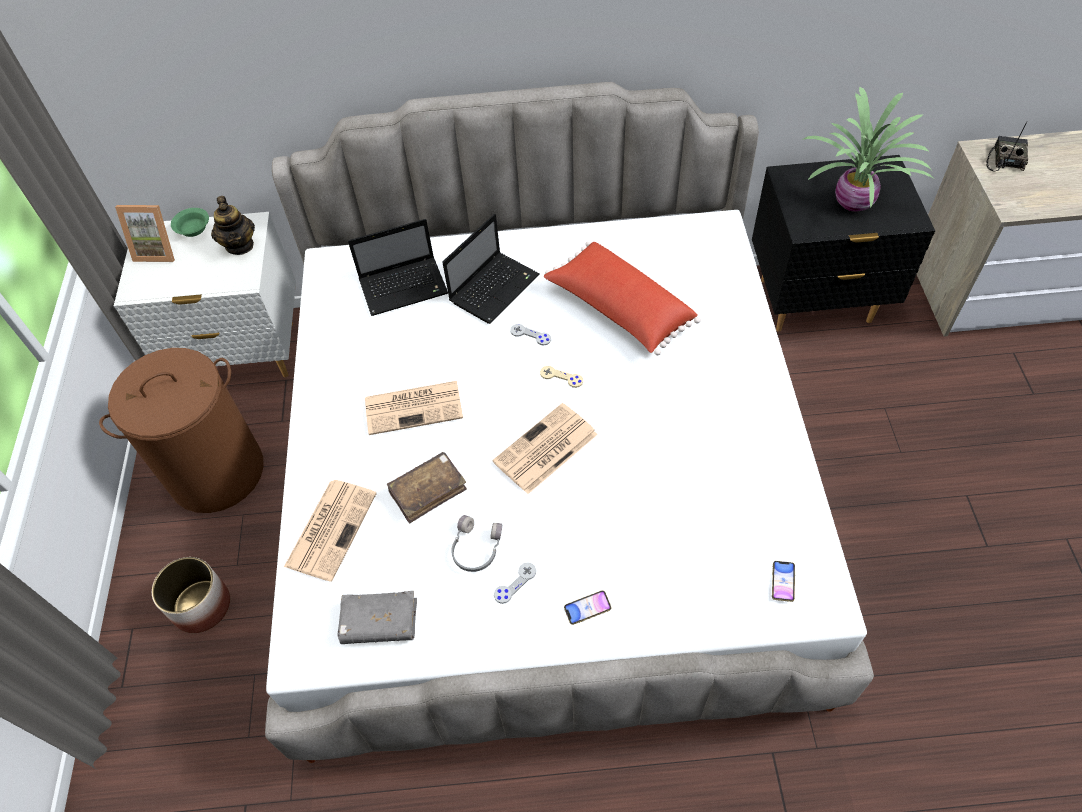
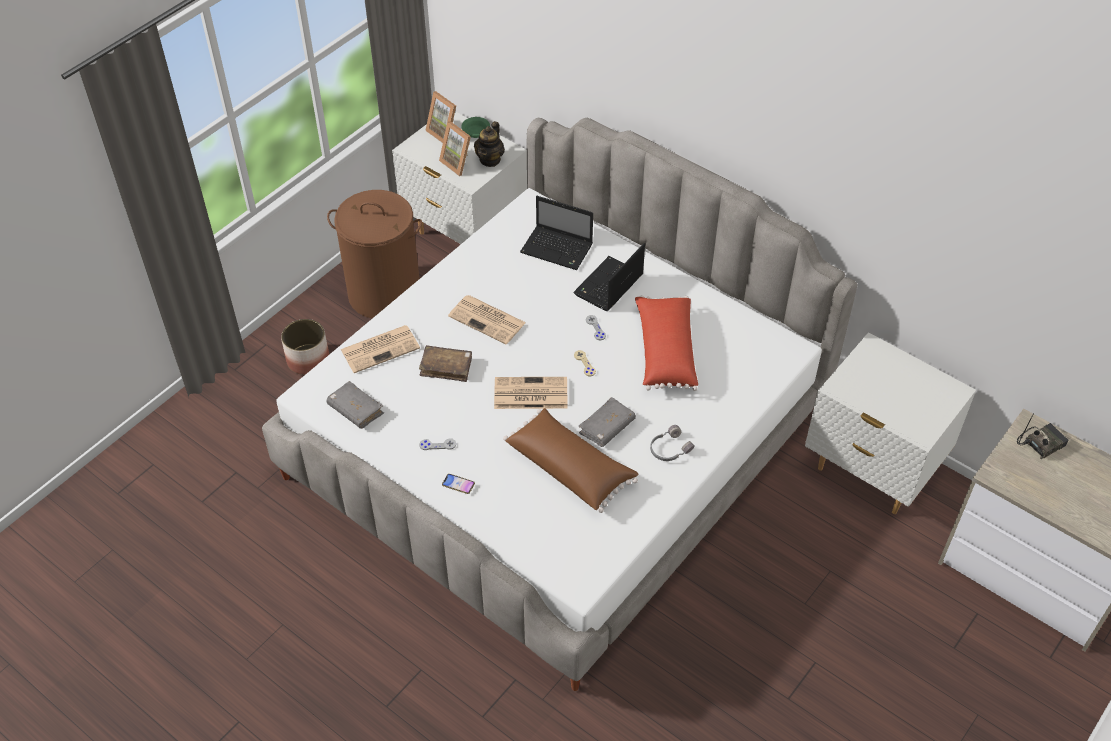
camera: 40 degrees right, 5 degrees down
(208, 270) = (459, 163): none -> picture frame
(475, 548) = (438, 413): grey headphones -> grey headphones (669, 448)
(495, 287) = (608, 286): laptop -> laptop turned 135 degrees clockwise
(656, 422) = (607, 427): none -> grey book
(672, 491) = (570, 467): none -> brown pillow
(782, 582) = (572, 556): phone -> none
(815, 301) = (871, 471): black nightstand -> white nightstand
(855, 201) = (897, 395): potted plant -> none

